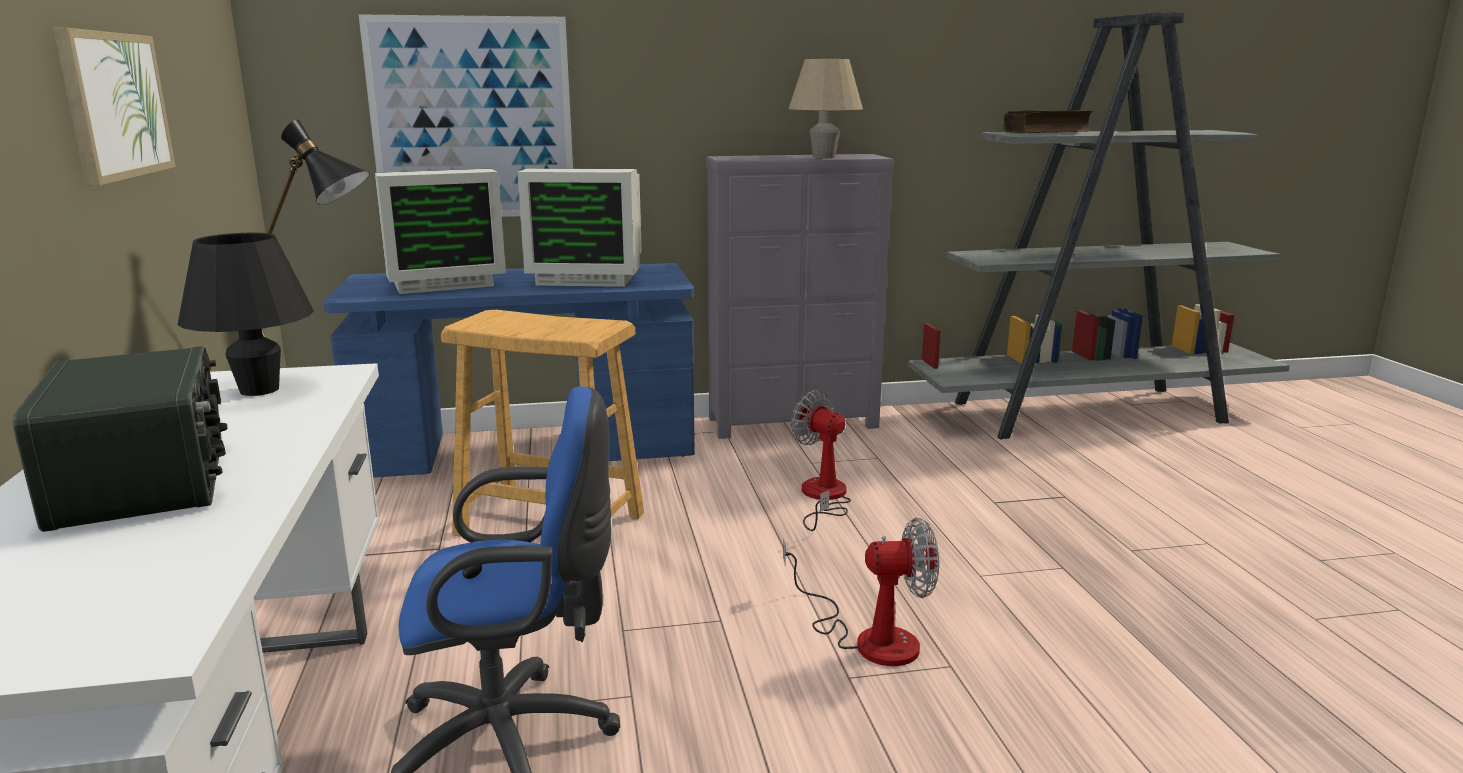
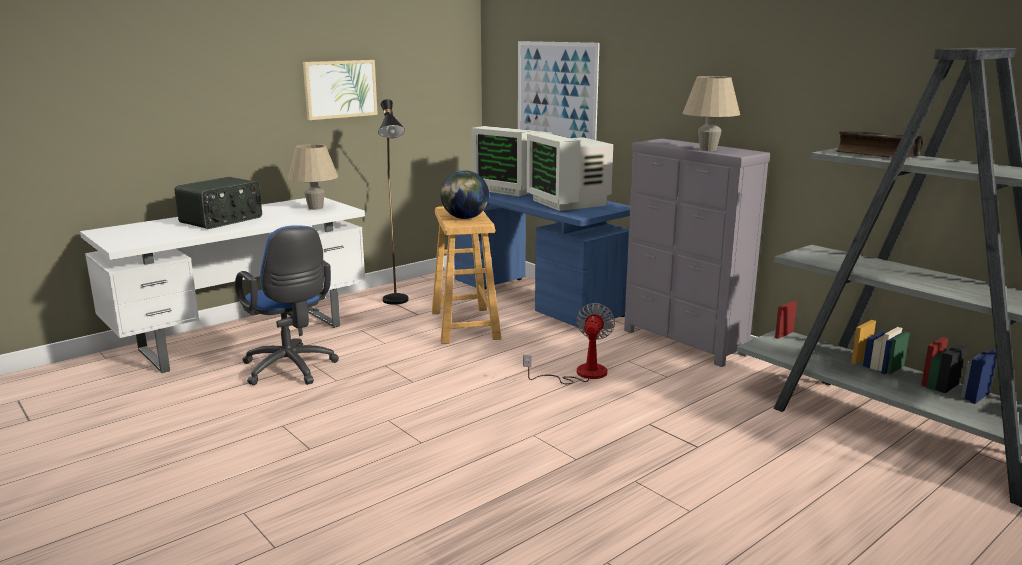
camera: 60 degrees right, 0 degrees up
(259, 390) = (315, 208): black table lamp -> beige table lamp
(561, 326) = (465, 218): none -> globe
(869, 637) = (430, 417): fan -> none

